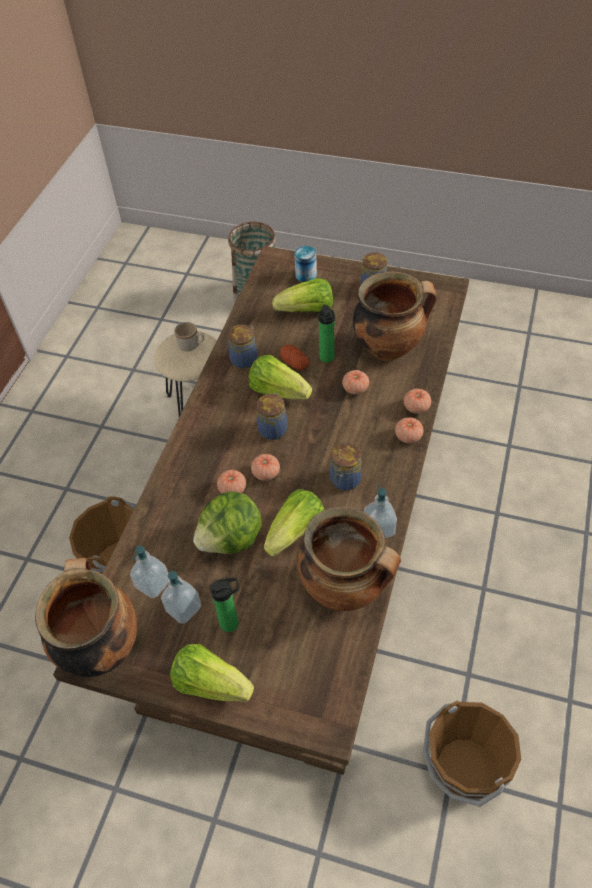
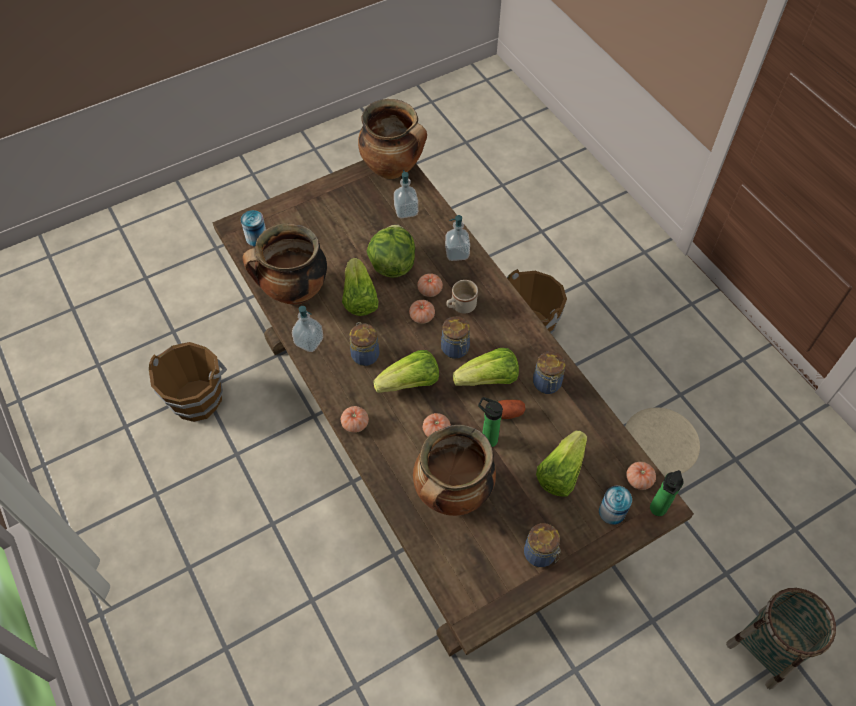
camera: 130 degrees right, 5 degrees up
(183, 608) = (374, 214): soap dispenser -> soap dispenser (457, 253)
(192, 345) = (665, 445): beige mug -> beige mug (460, 306)
(211, 683) = (317, 197): lettuce -> lettuce (410, 383)
(232, 623) = (339, 228): bottle -> bottle (656, 510)
(321, 688) = (256, 238): none -> can
(416, 407) = (373, 454): tomato -> tomato (639, 480)

